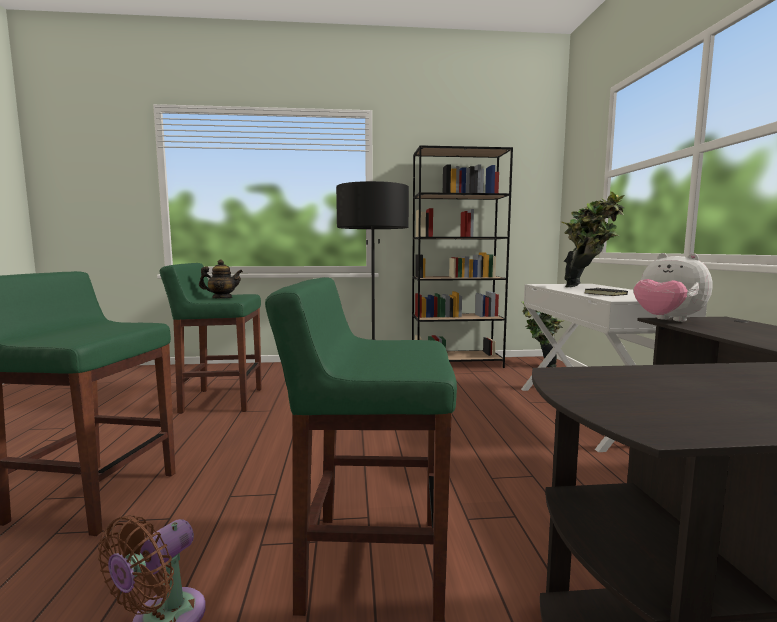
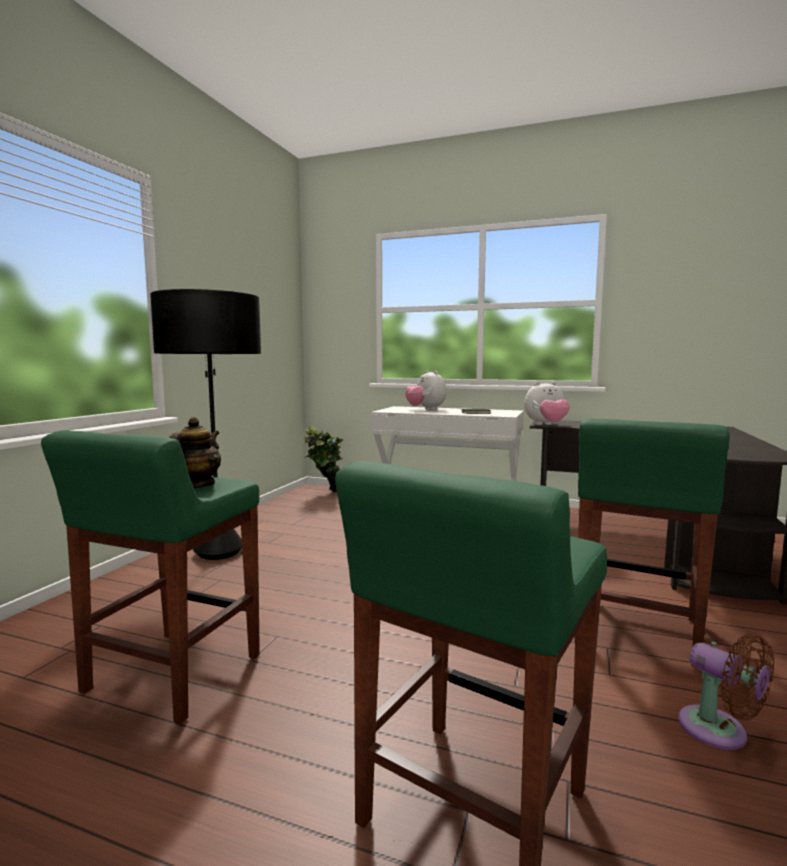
camera: 65 degrees left, 0 degrees up
(456, 363) = (265, 514): beige bookcase -> none
(587, 287) = (426, 409): potted plant -> plush toy

